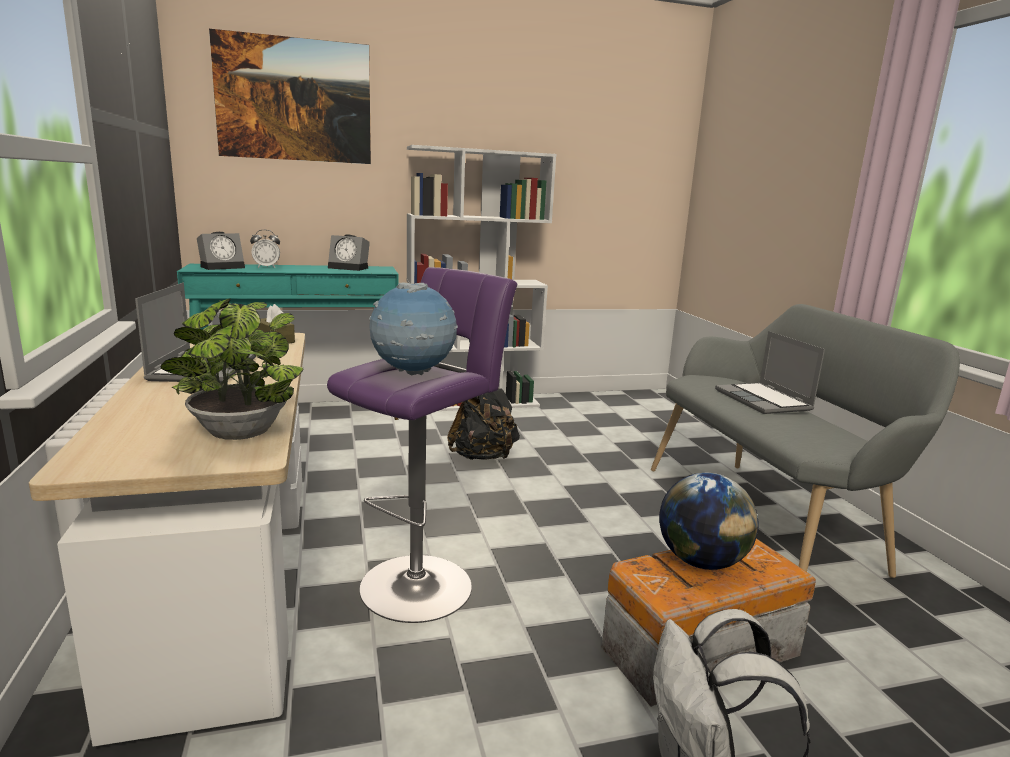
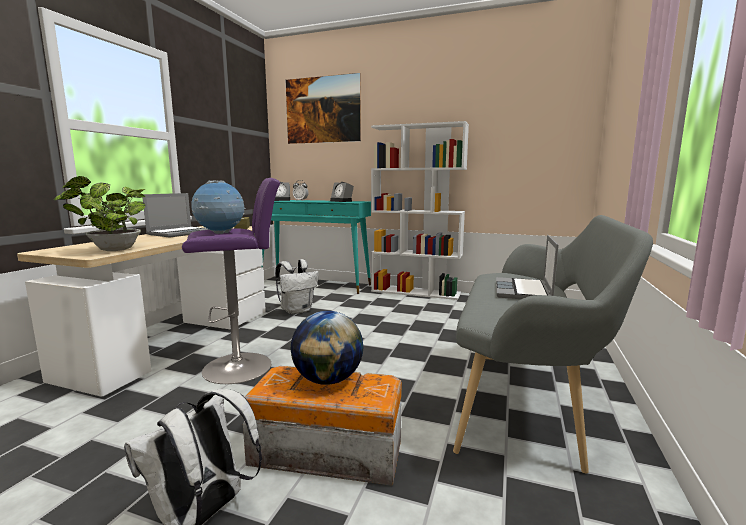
camera: 35 degrees right, 5 degrees down
(349, 468) = (297, 310): none -> white backpack
(483, 457) = (375, 319): black backpack -> none

